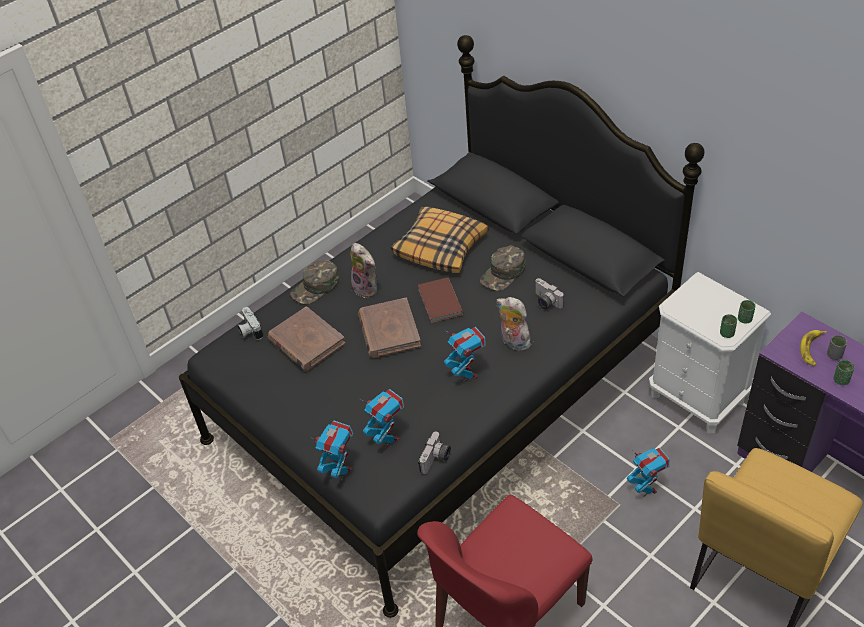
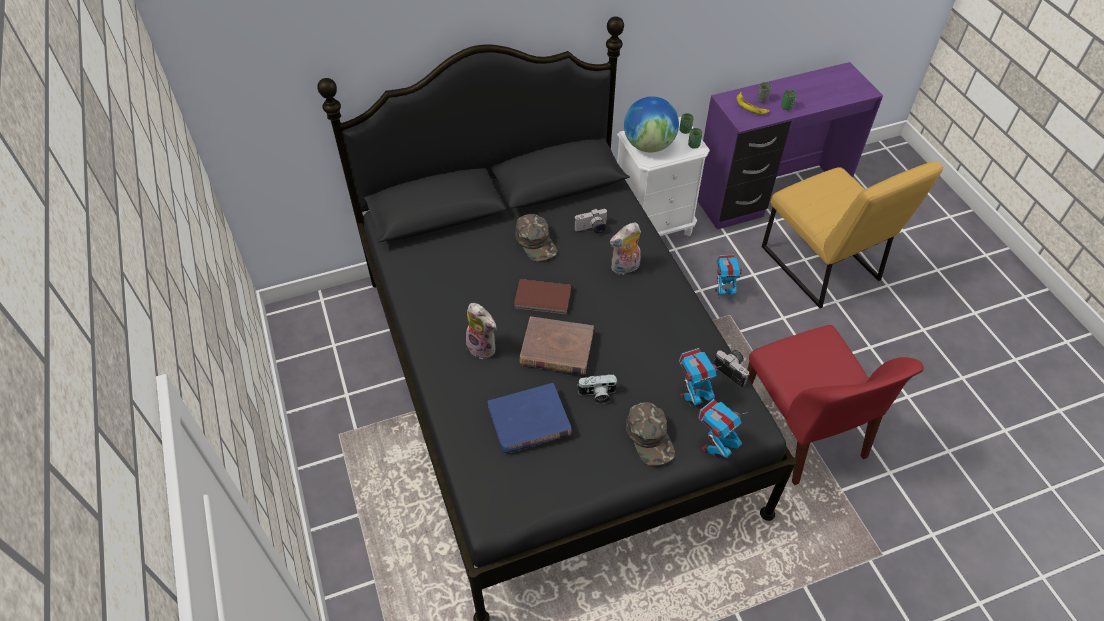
camera: 70 degrees left, 5 degrees up
(250, 331) = (478, 469): camera -> camera (597, 395)
(306, 342) = (529, 421): brown book -> blue book
(316, 287) = (451, 389): green cap -> green cap (650, 437)
(367, 288) = (484, 346): plush toy -> plush toy turned 60 degrees clockwise
(441, 247) = (468, 272): pillow -> none
(466, 374) = (645, 312): toy robot -> none
(696, 300) = (649, 145): none -> globe

